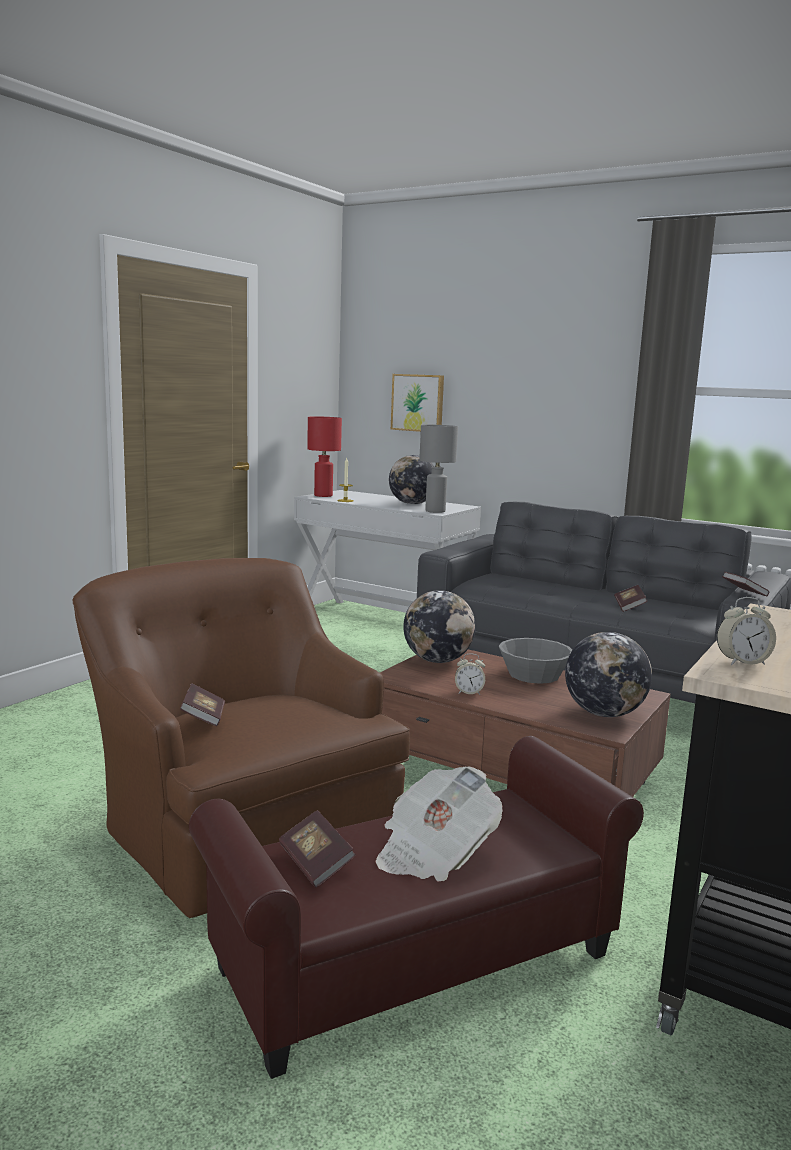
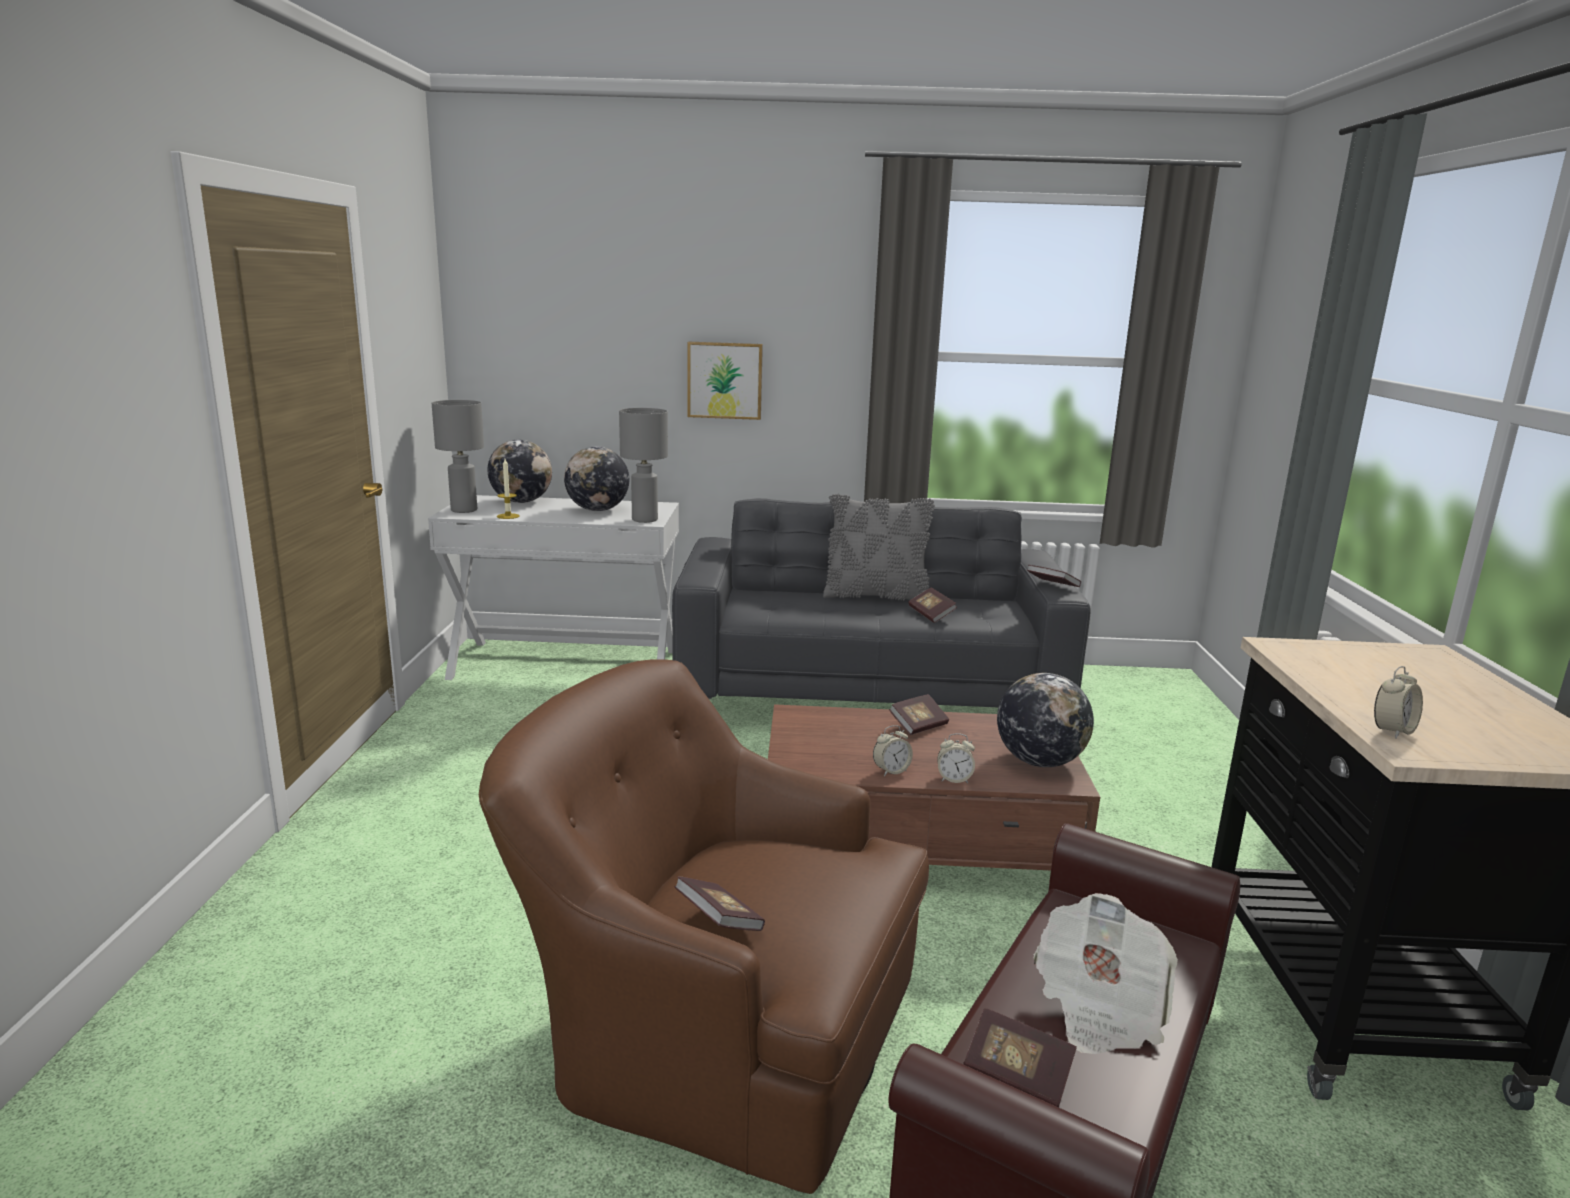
camera: 30 degrees left, 5 degrees up
(323, 496) = (464, 510): red table lamp -> grey table lamp
(418, 403) = (575, 373): picture -> picture (725, 380)
(437, 661) = (805, 732): globe -> globe (521, 502)
(511, 707) = (954, 779): none -> alarm clock
(533, 674) = (918, 726): grey bowl -> book
(601, 591) = (875, 596): none -> grey pillow

